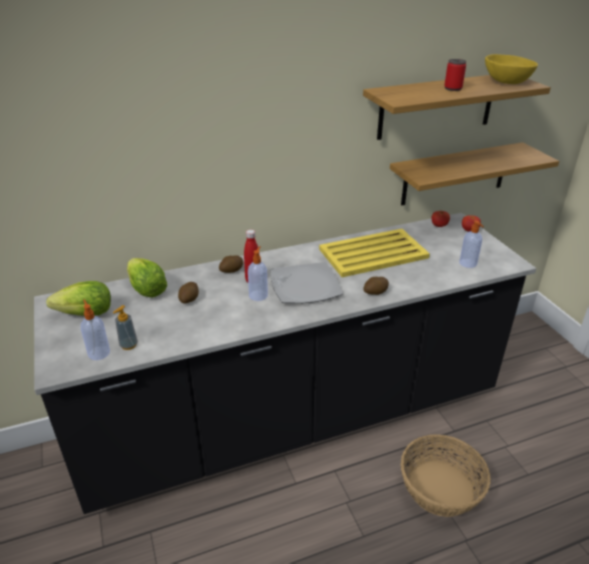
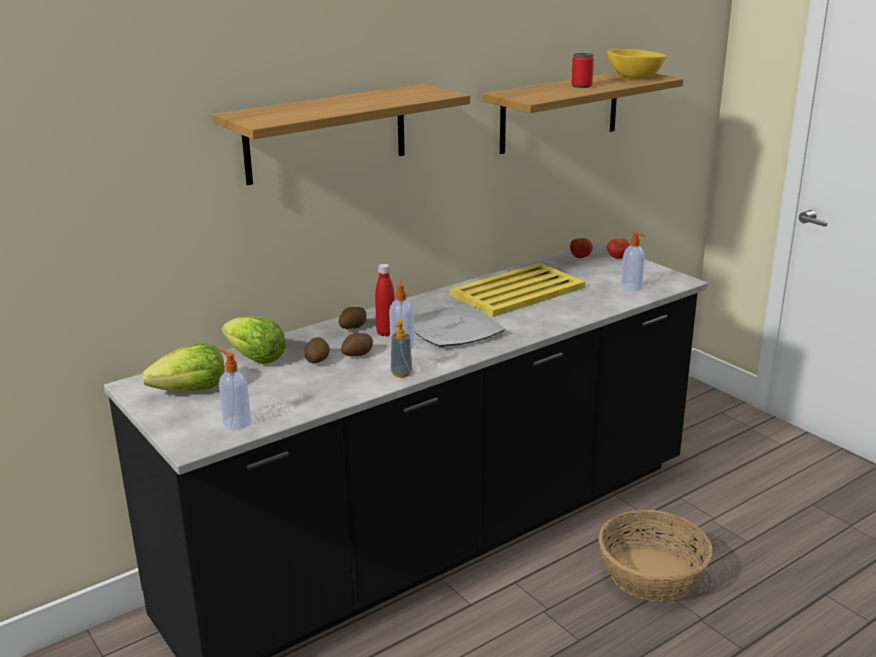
camera: 15 degrees left, 10 degrees down
(128, 345) = (270, 410): soap dispenser -> soap dispenser (401, 373)
(375, 293) = (540, 325): potato -> potato (357, 355)
(455, 174) = (586, 194): shelf -> shelf (326, 133)

